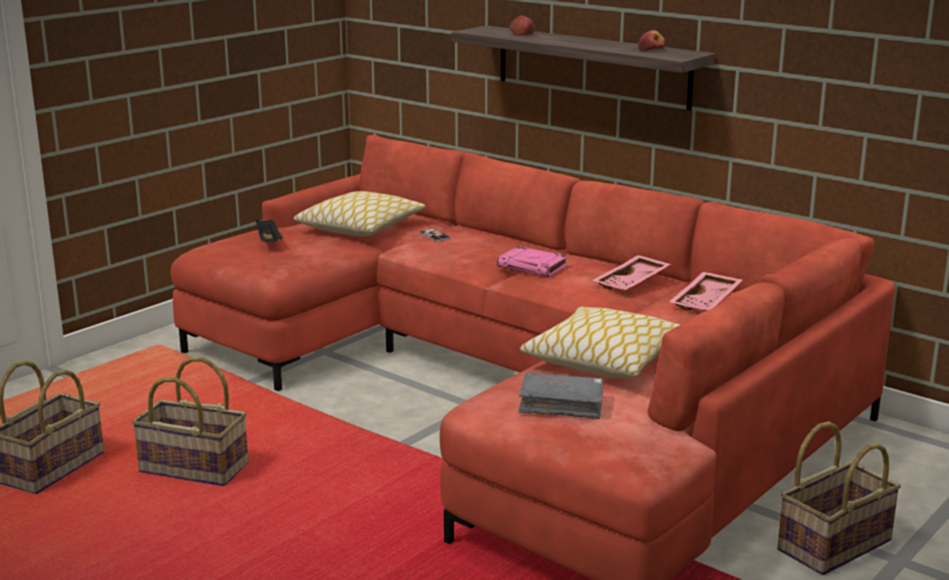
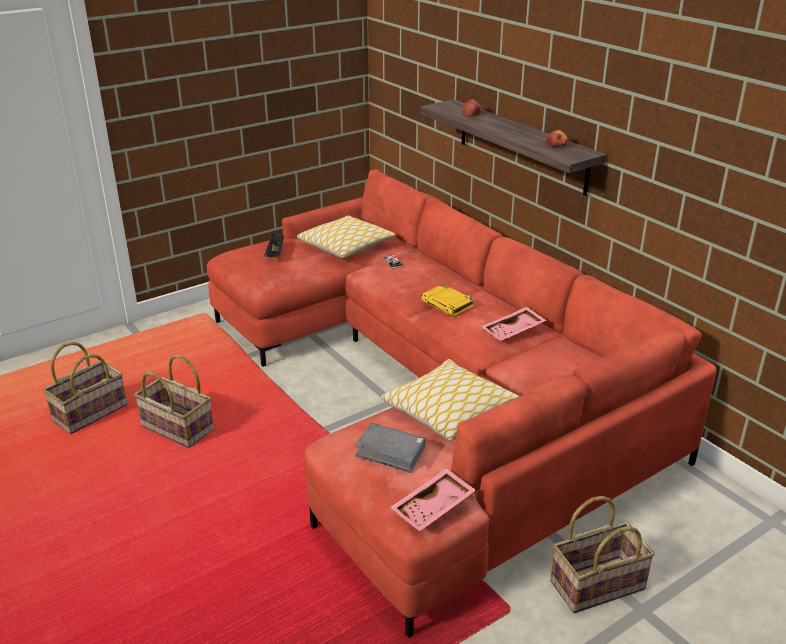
camera: 15 degrees right, 10 degrees up
(533, 267) = (448, 304): pink book -> yellow book
(707, 302) = (560, 360): pink tray -> pink tray (434, 508)

